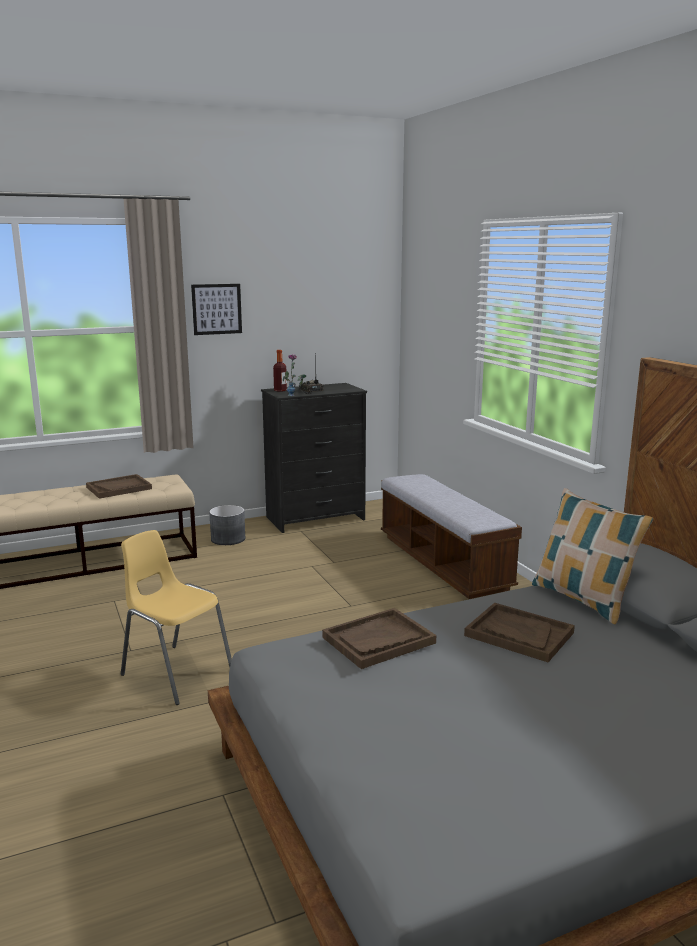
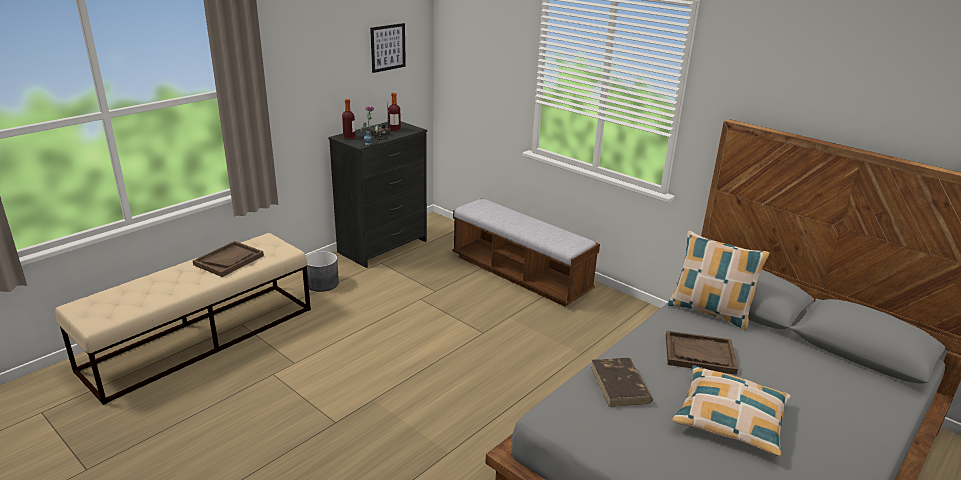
camera: 25 degrees left, 10 degrees up
(176, 673) = (395, 434): yellow chair -> none
(216, 309) = (285, 65): picture -> picture (388, 47)
(333, 388) = (394, 129): none -> bottle
(378, 640) = (620, 385): brown tray -> brown book
(490, 702) = (730, 418): none -> pillow

